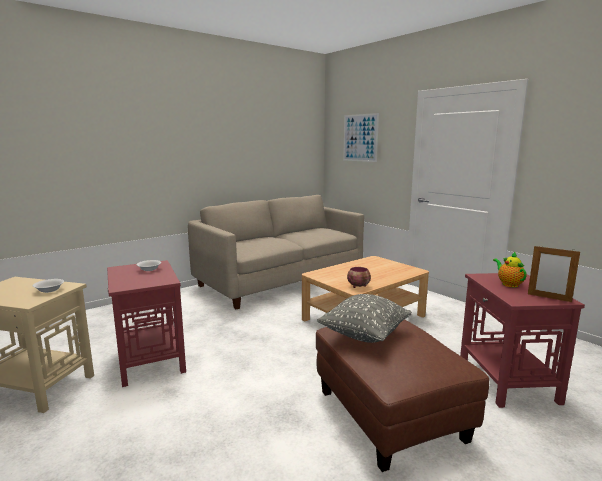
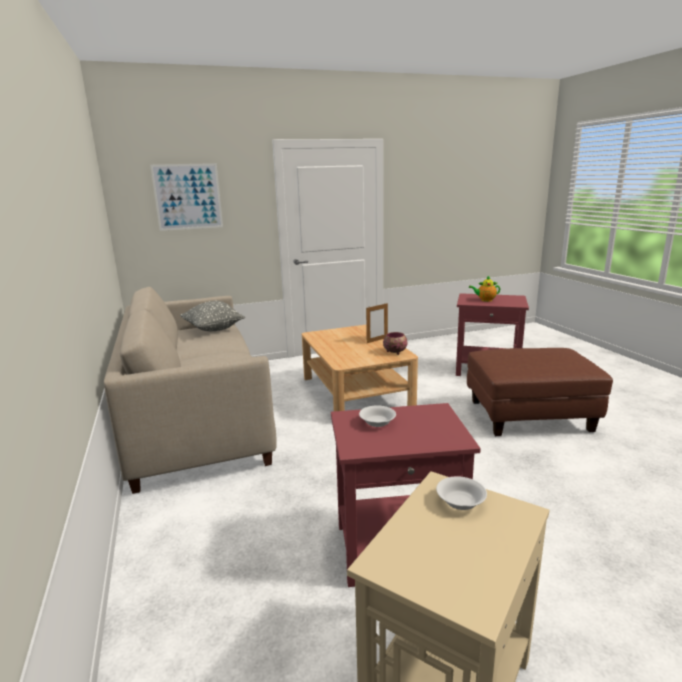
camera: 70 degrees left, 5 degrees up
(364, 335) = (519, 364): grey pillow -> grey pillow (213, 329)
(549, 298) = (514, 298): picture frame -> picture frame (377, 340)

